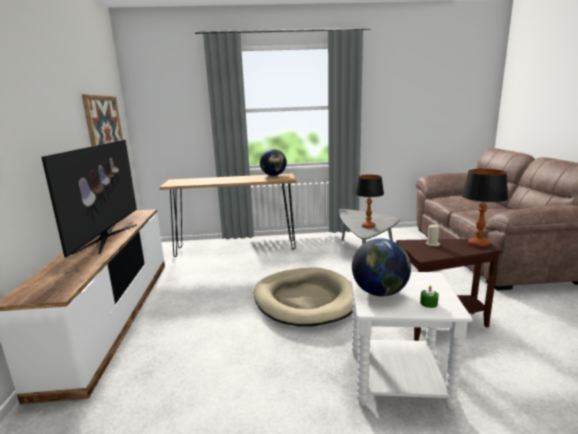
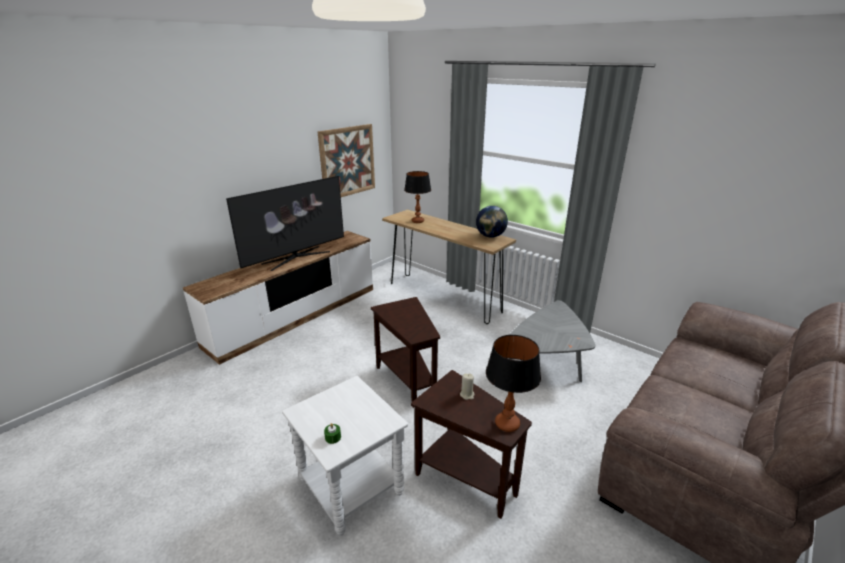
camera: 45 degrees right, 10 degrees up
(305, 300) = (408, 379): beige dog bed -> brown side table
(368, 226) = (535, 338): table lamp -> table lamp (417, 221)
(380, 292) = (330, 405): globe -> none

